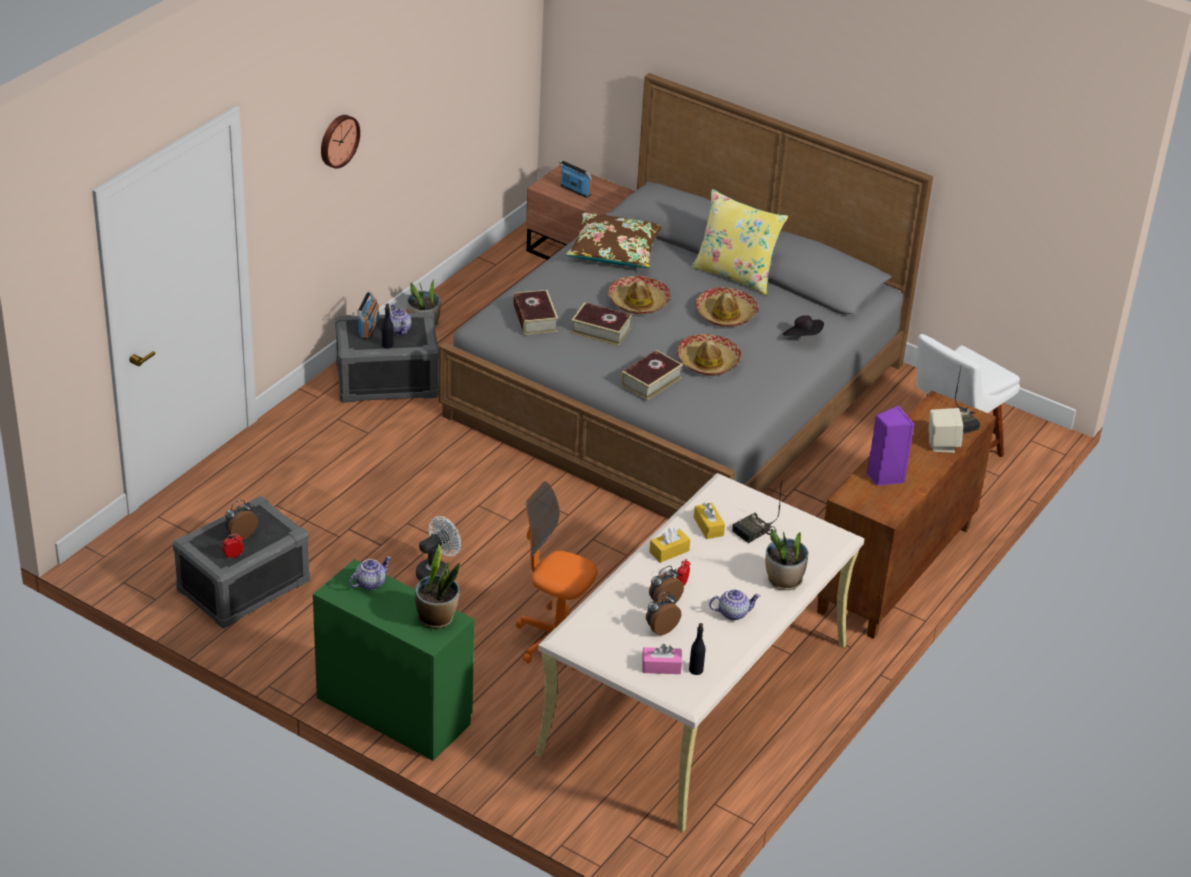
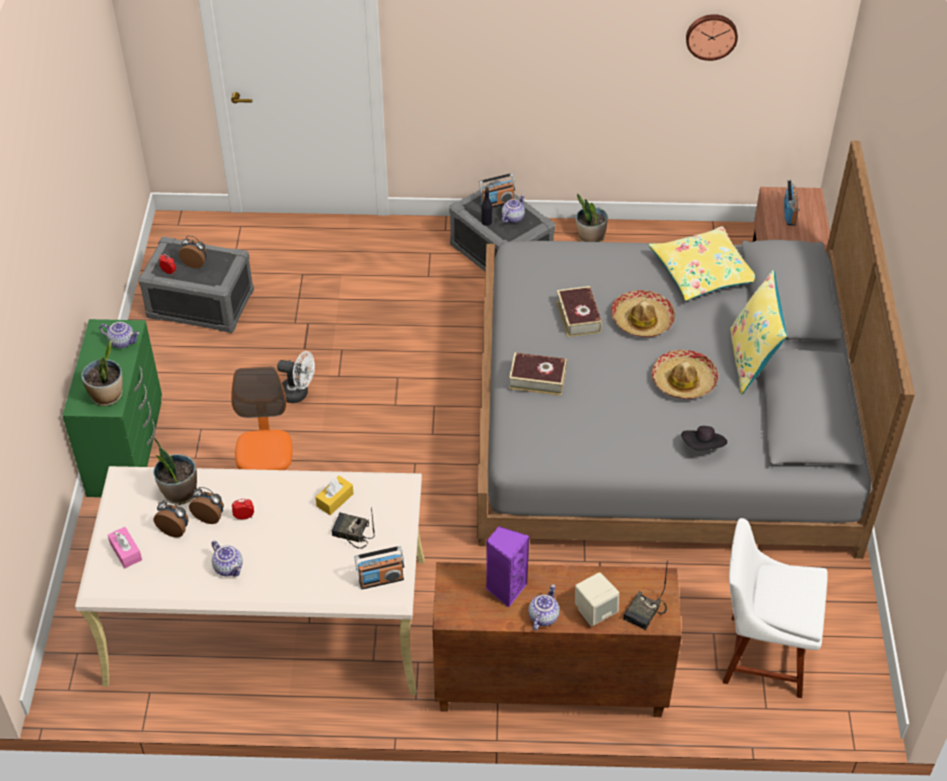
camera: 60 degrees right, 10 degrees up
(338, 140) = (511, 29): wall clock -> wall clock (711, 35)
(535, 318) = (555, 272): book -> none
(615, 251) = (703, 272): brown pillow -> yellow pillow
(669, 551) = (281, 490): yellow tissue box -> none
(696, 670) = (137, 576): black bottle -> none
(708, 362) = (600, 401): hat -> none
(784, 581) = (299, 582): potted plant -> potted plant (179, 493)
(818, 536) = (381, 579): none -> radio
(926, 470) = (542, 616): none -> teapot

